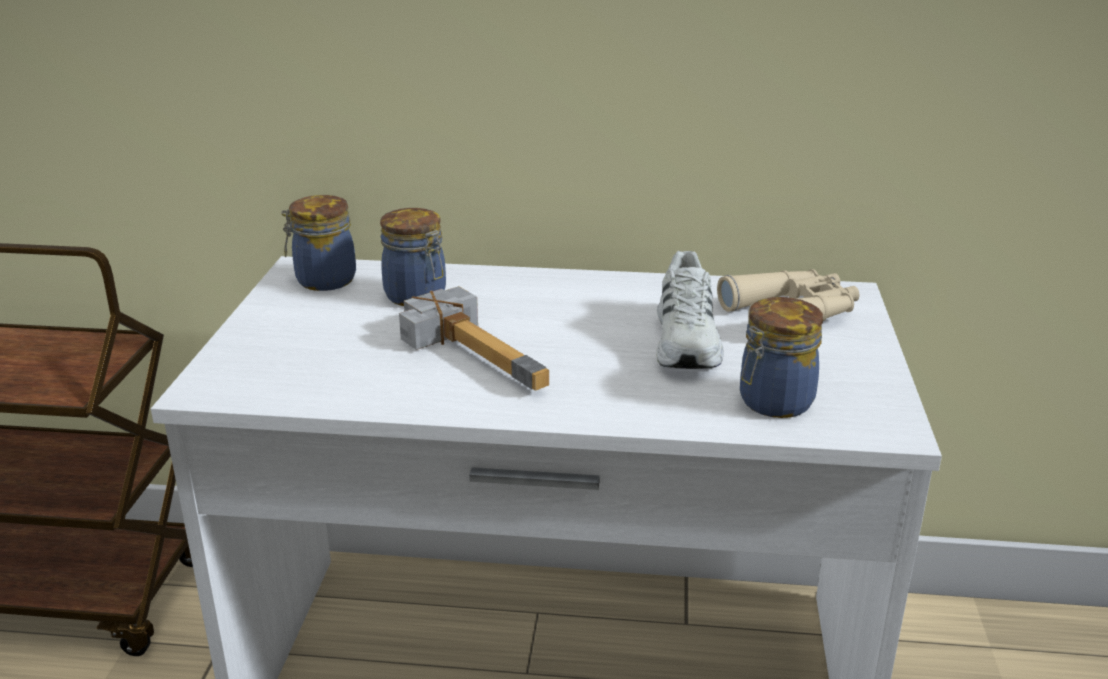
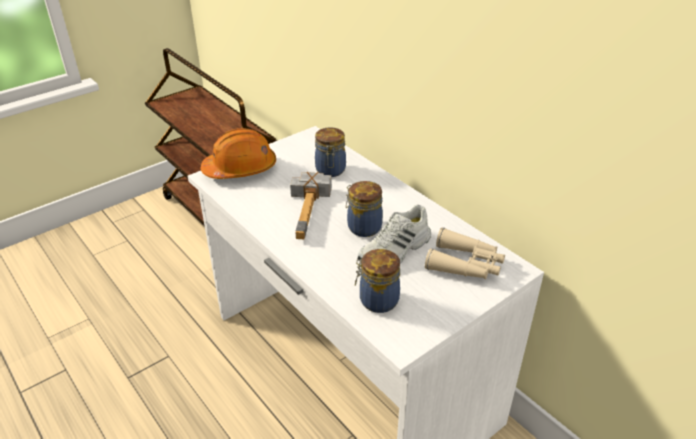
camera: 45 degrees right, 10 degrees up
(250, 355) = (241, 169): none -> orange hard hat
(323, 280) = (310, 145): jar -> jar (363, 227)

